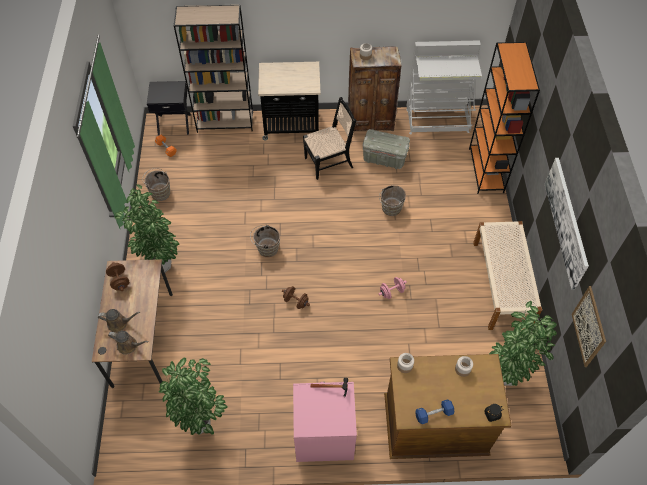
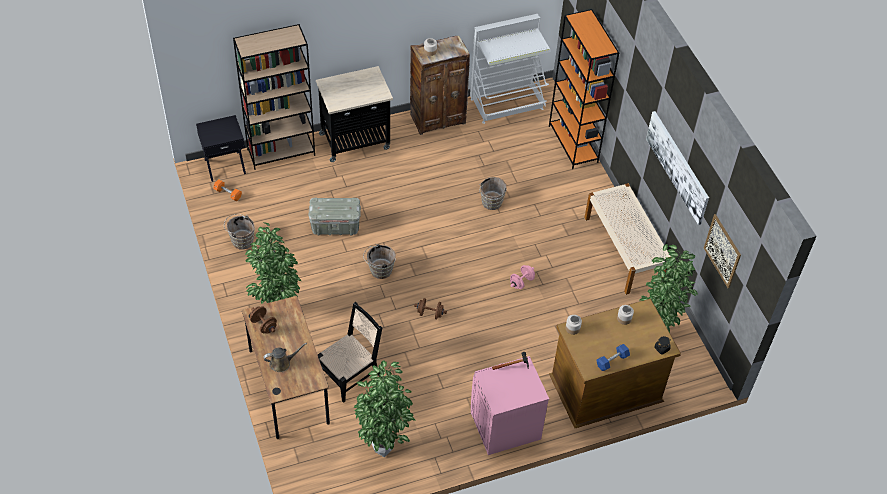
camera: 20 degrees left, 5 degrees down
(129, 345) = (301, 380): brown watering can -> none
(329, 162) = (410, 170): chair -> chair (351, 376)
(384, 158) = (466, 154): grey storage box -> grey storage box (335, 226)

